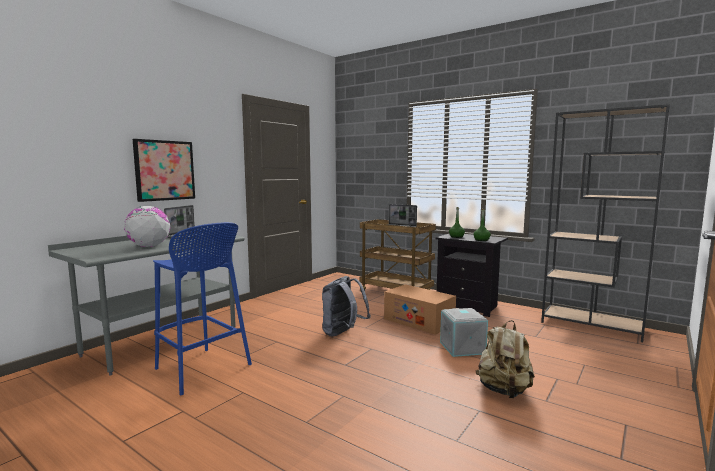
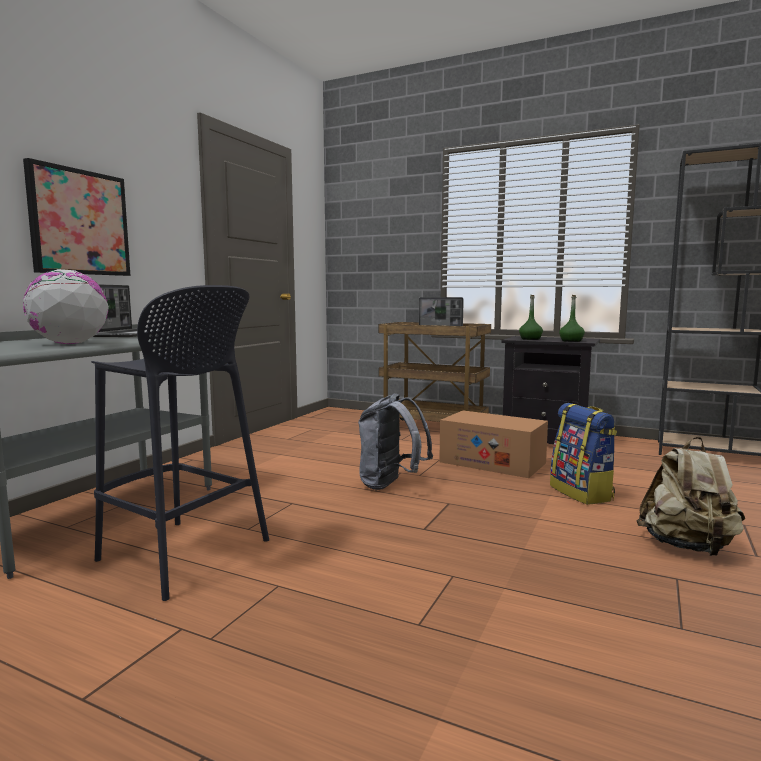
camera: 10 degrees left, 0 degrees up
(201, 369) = (182, 555): blue stool -> grey stool
(463, 348) = (582, 493): grey storage box -> backpack

